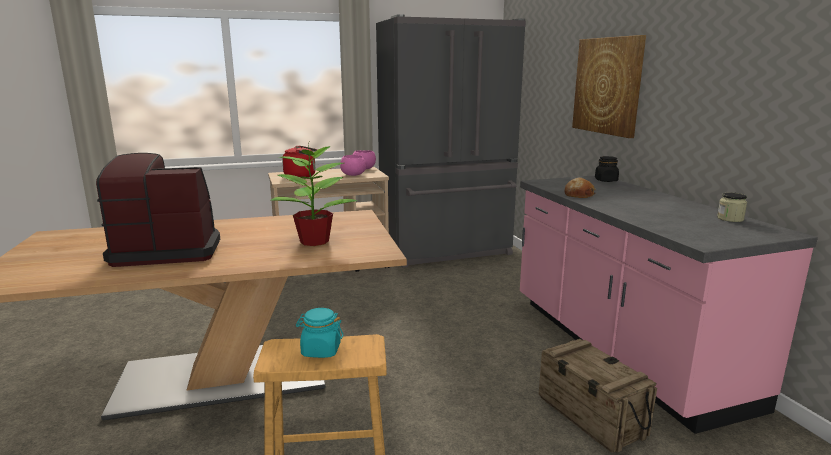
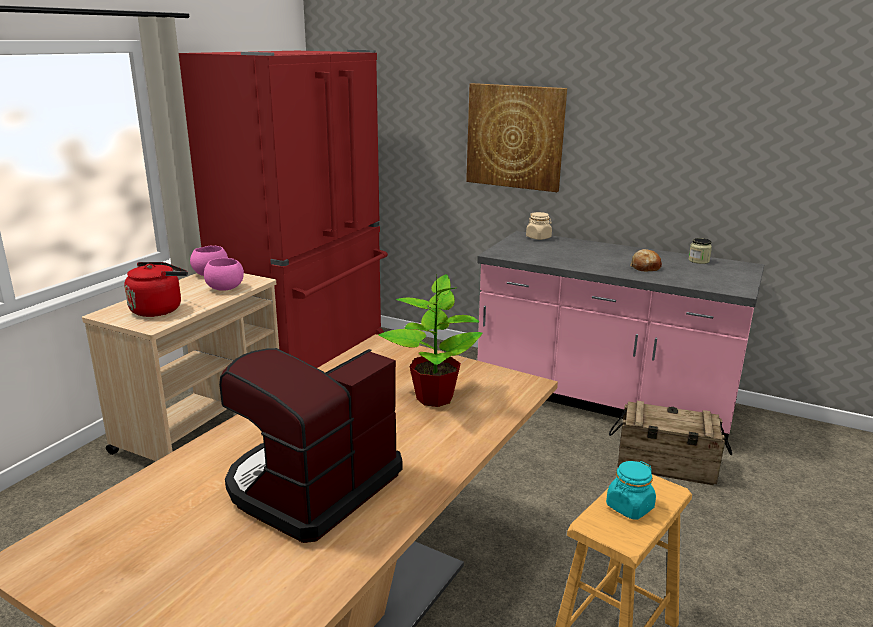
camera: 45 degrees left, 5 degrees up
(447, 250) = (309, 353): grey fridge -> red fridge
(579, 195) = (564, 262): bread -> bread (645, 267)
(606, 180) = (538, 237): black jar -> beige jar

